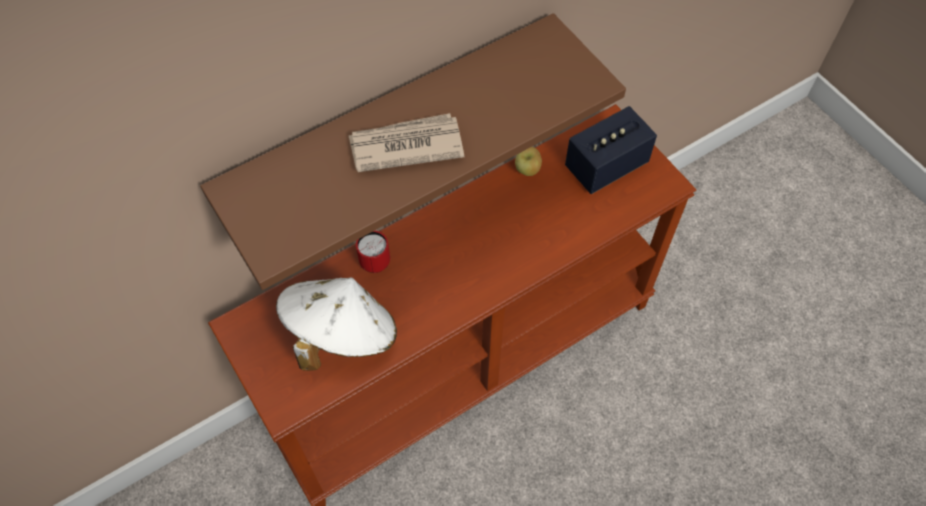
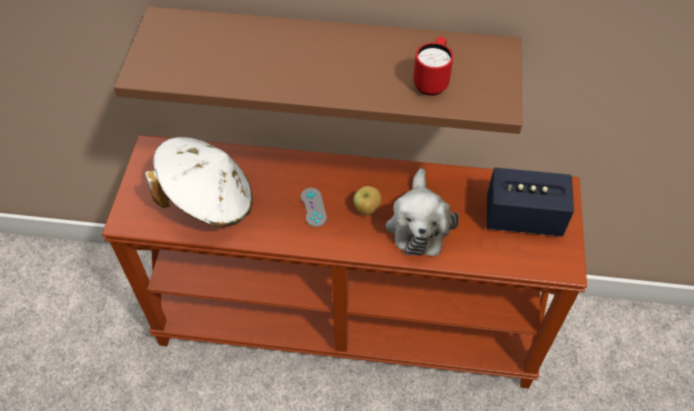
camera: 40 degrees right, 5 degrees down
(373, 258) = (280, 165): red mug -> red mug (432, 81)
(405, 146) = (303, 62): newspaper -> none
(438, 274) = (313, 207): none -> grey game controller
(527, 170) = (454, 180): apple -> apple (367, 209)
(534, 227) = (418, 224): none -> plush toy

